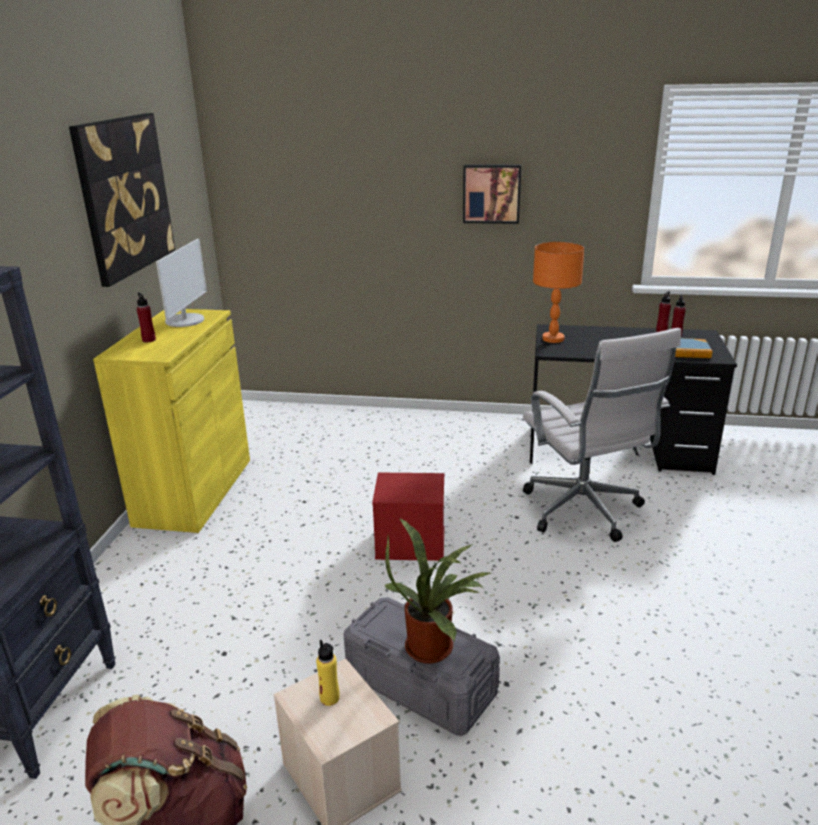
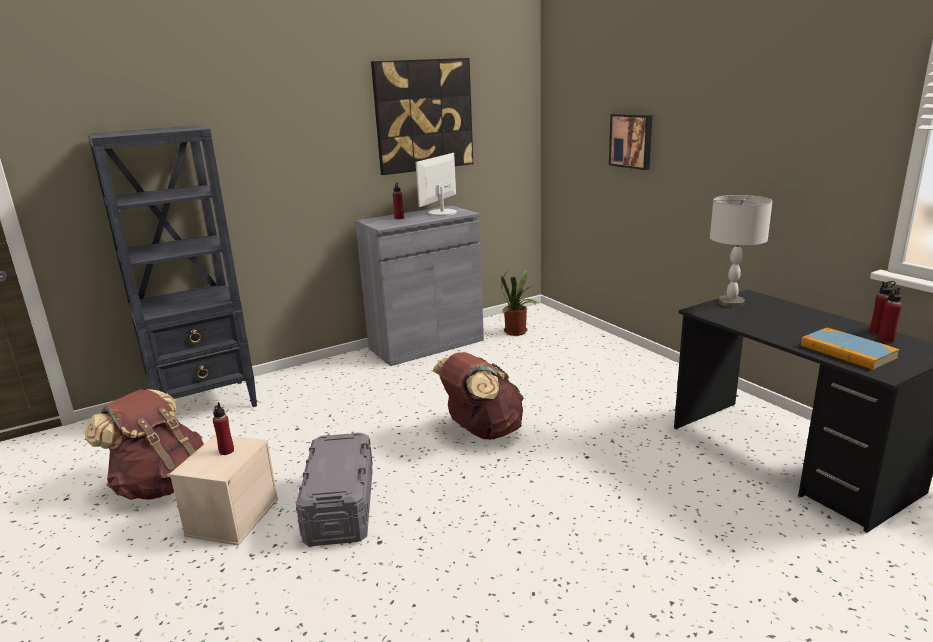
camera: 50 degrees right, 5 degrees down
(185, 320) = (441, 213): monitor -> monitor turned 150 degrees clockwise
(194, 491) = (426, 344): yellow cabinet -> grey cabinet
(329, 698) = (226, 451): yellow bottle -> red bottle
(409, 543) = (482, 431): red storage box -> brown backpack
(434, 646) = (331, 472): potted plant -> potted plant (518, 332)
(491, 193) = (735, 141): picture -> picture (632, 141)
(553, 339) = (731, 303): orange table lamp -> grey table lamp
(584, 512) = (650, 484): white office chair -> none

